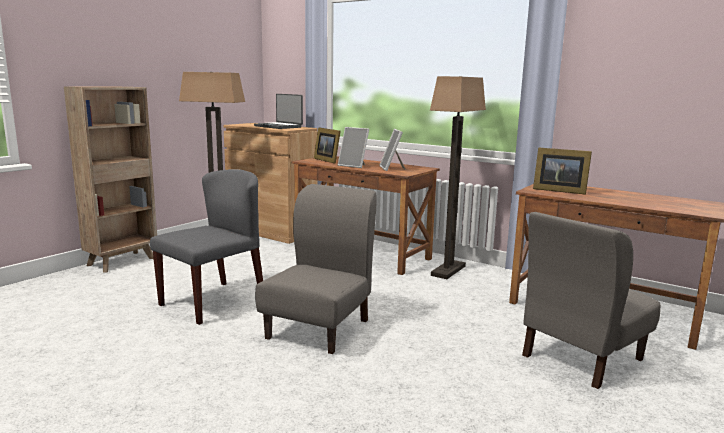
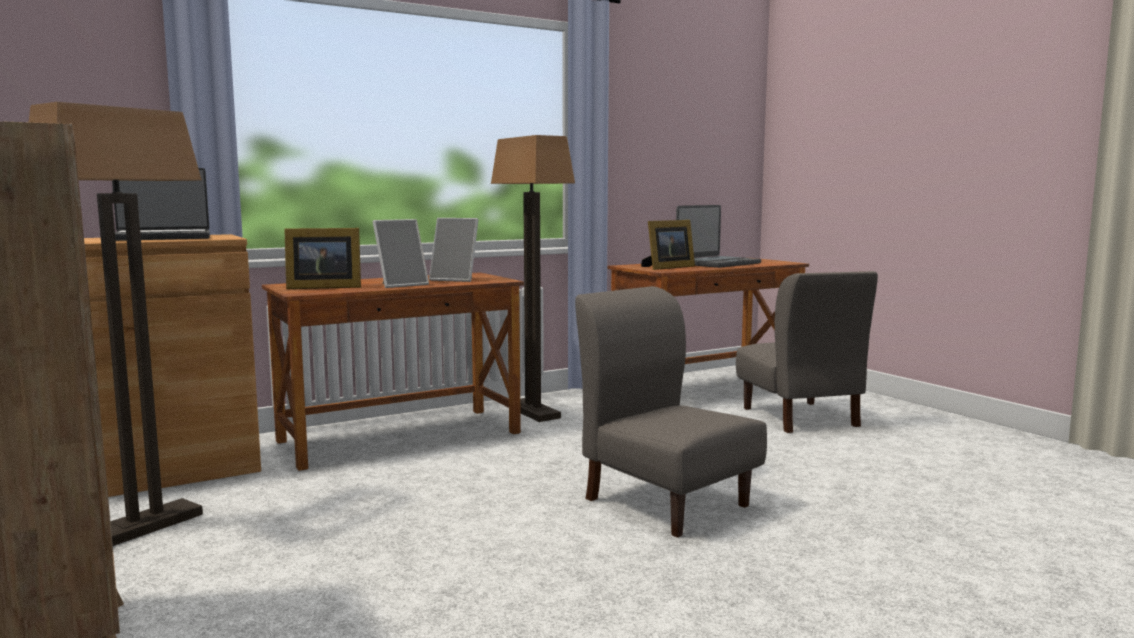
camera: 65 degrees left, 5 degrees down
(213, 302) = (491, 560): grey chair -> none
(628, 198) = (717, 263): none -> laptop

